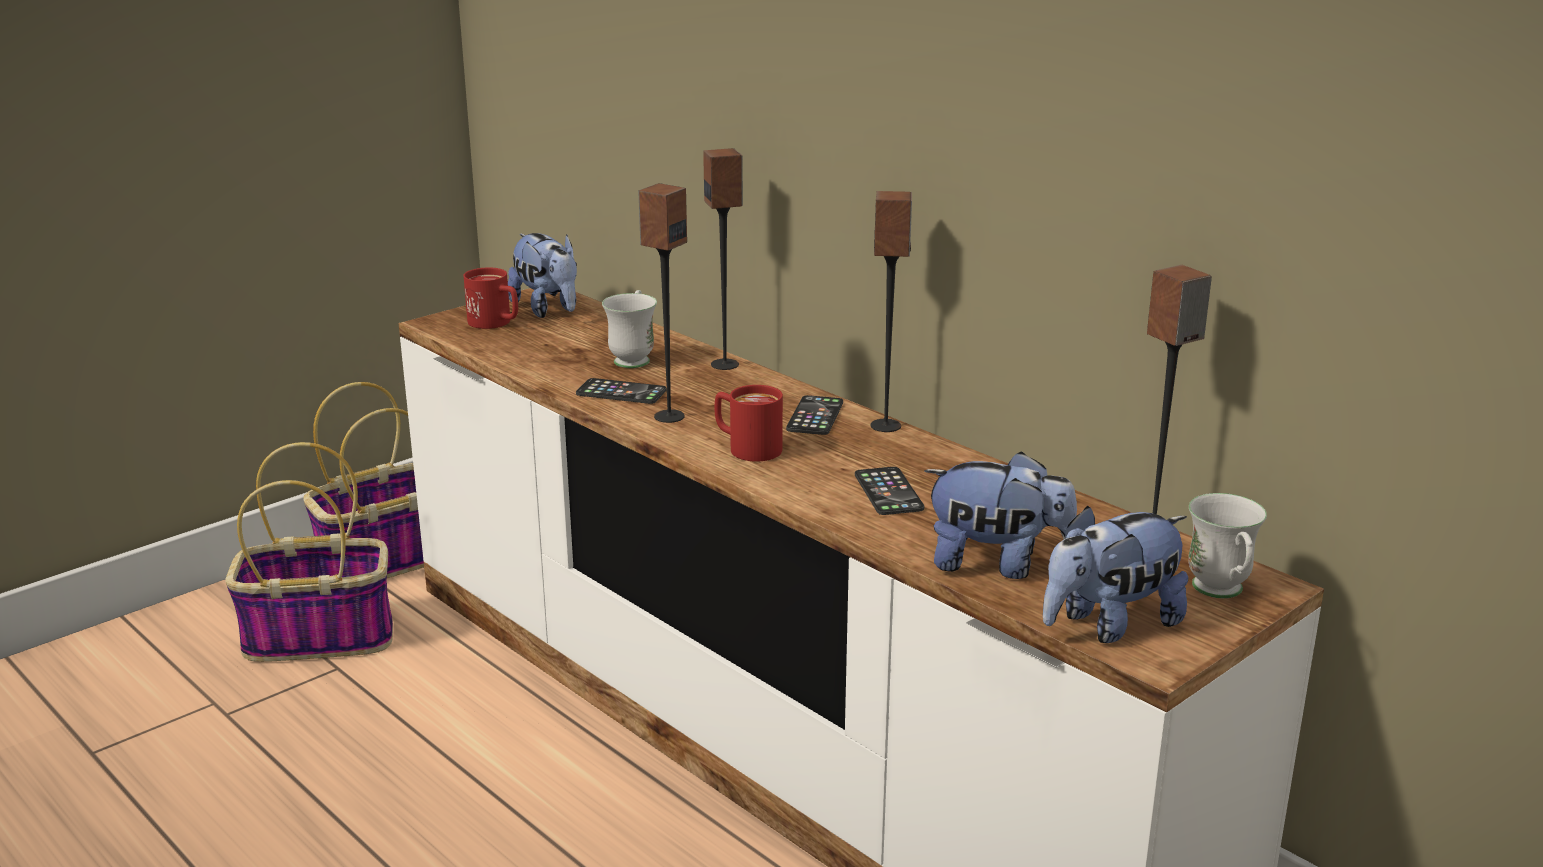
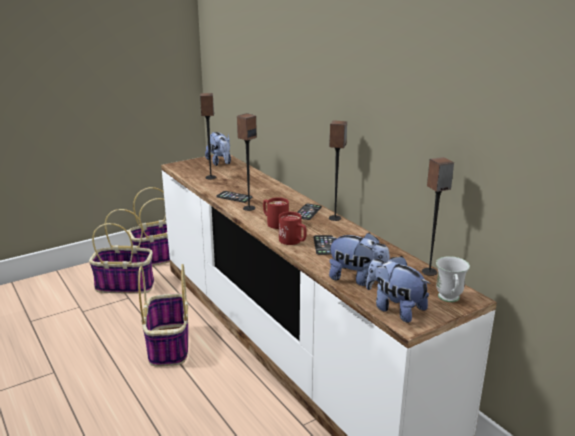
camera: 10 degrees right, 0 degrees up
(478, 776) = (168, 345): none -> basket
(496, 323) = (197, 167): red mug -> red mug (293, 242)
(634, 358) = (245, 184): white mug -> none
(725, 364) = (280, 189): speaker -> speaker (211, 177)
(1110, 625) = (394, 309): plush toy -> plush toy turned 60 degrees clockwise

